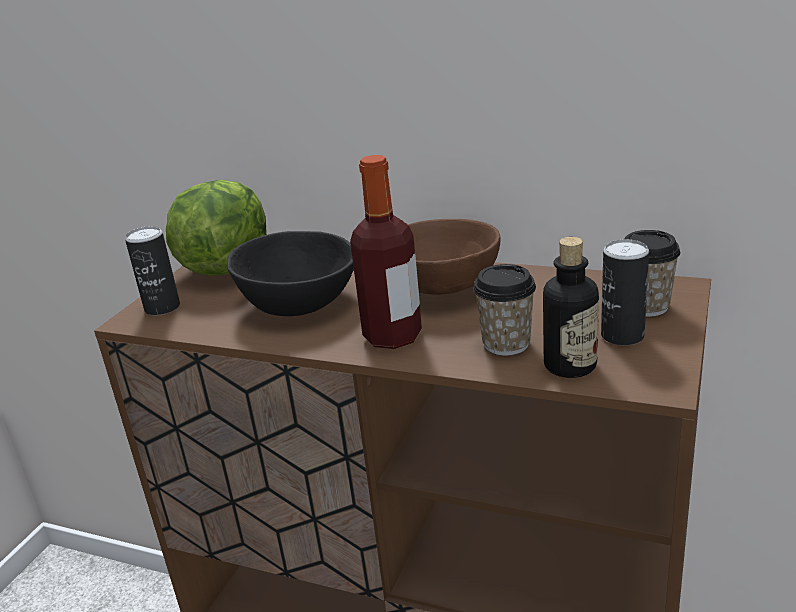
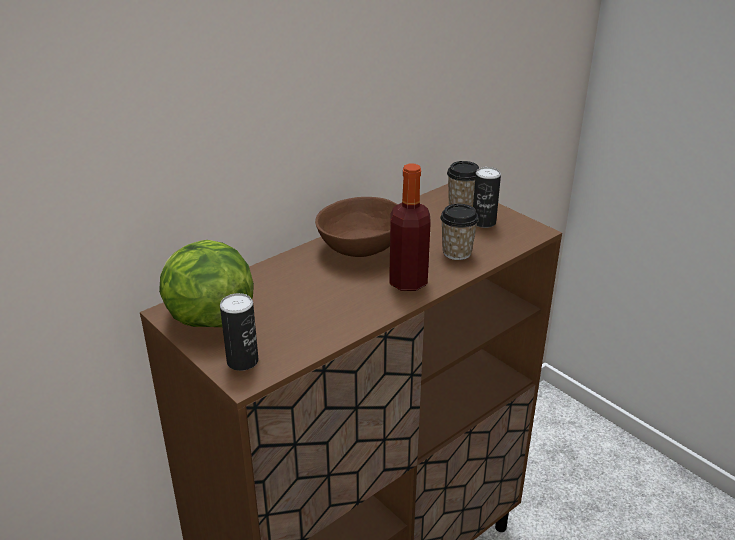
camera: 65 degrees left, 5 degrees up
(297, 303) = (316, 302): black bowl -> none
(570, 365) = (497, 244): bottle -> none

